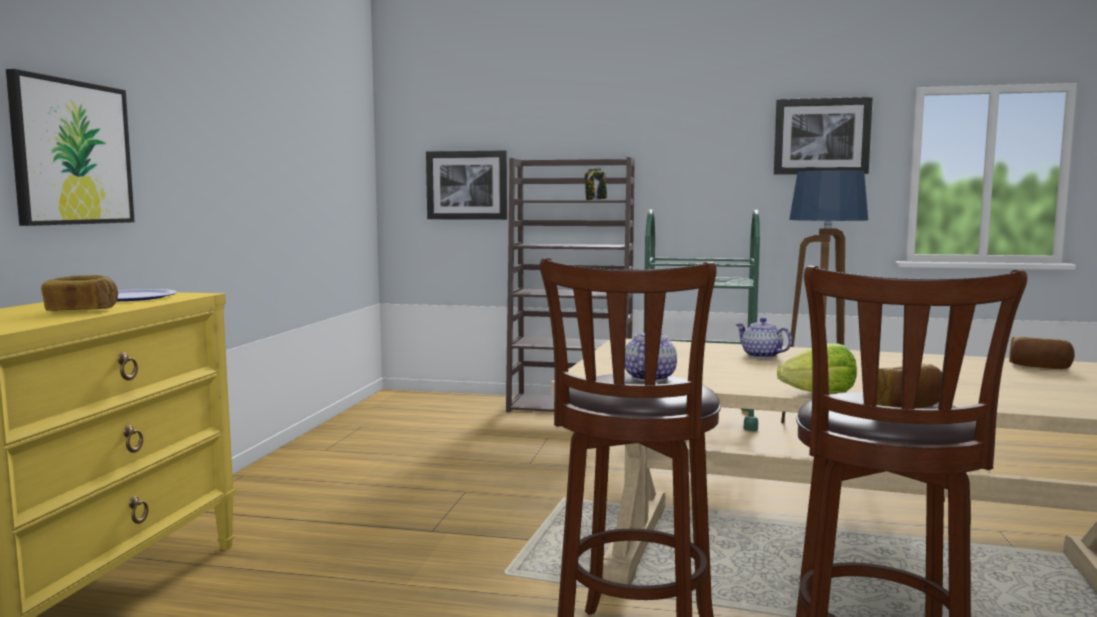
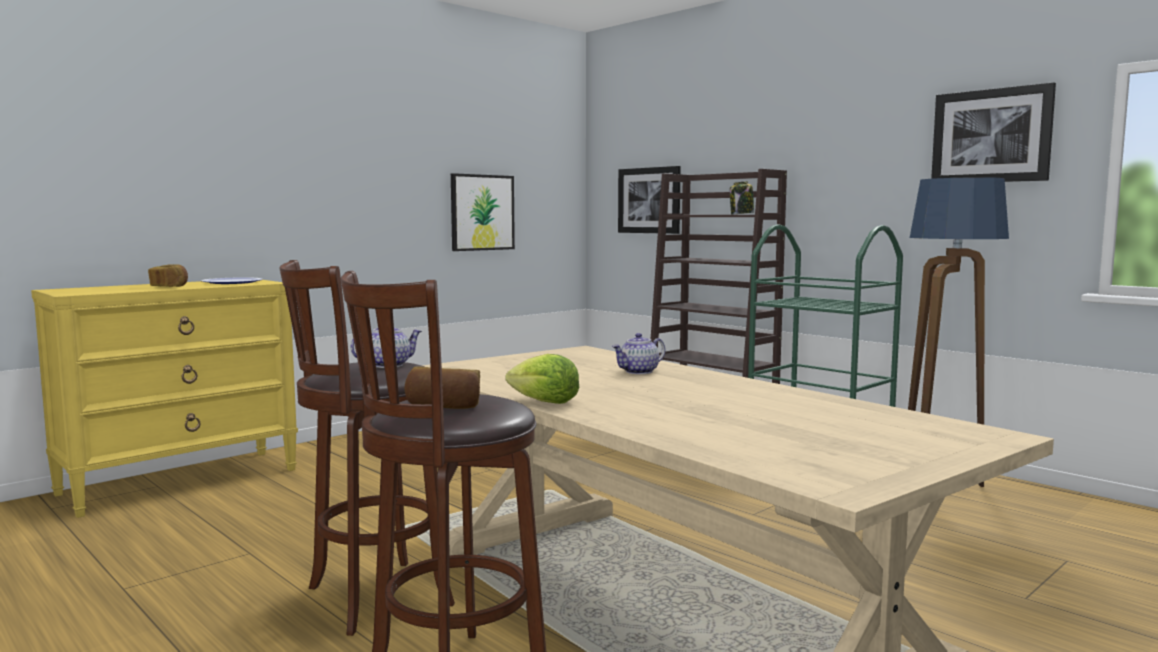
camera: 35 degrees right, 0 degrees up
(72, 153) = (222, 183): picture -> picture (482, 212)
(761, 356) = (639, 372): teapot -> teapot turned 120 degrees counterclockwise
(1039, 367) = (878, 417): bread -> none

